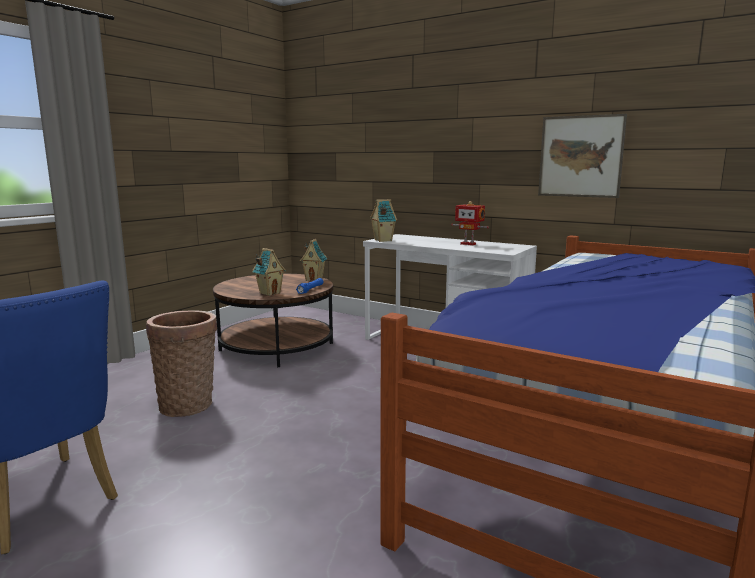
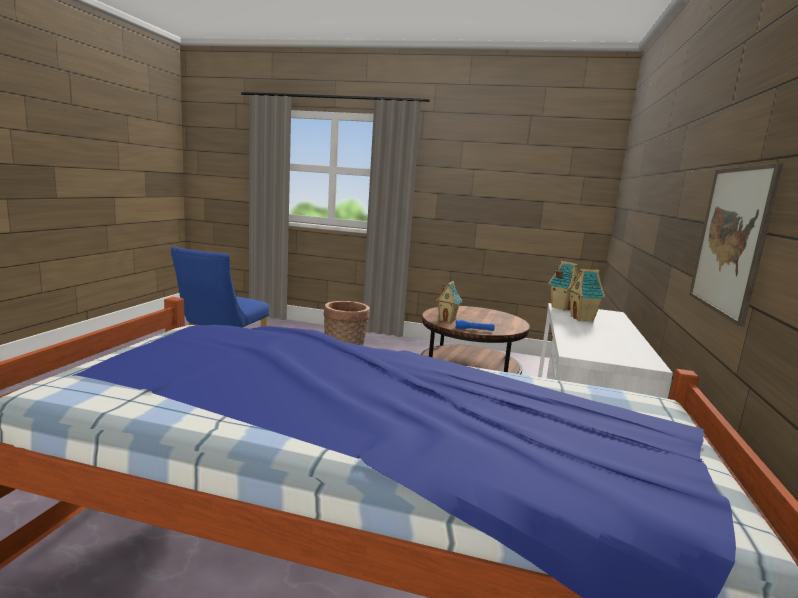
camera: 70 degrees right, 0 degrees up
(314, 279) = (512, 328): toy house -> toy house (582, 319)
(468, 244) = (606, 338): toy robot -> none

